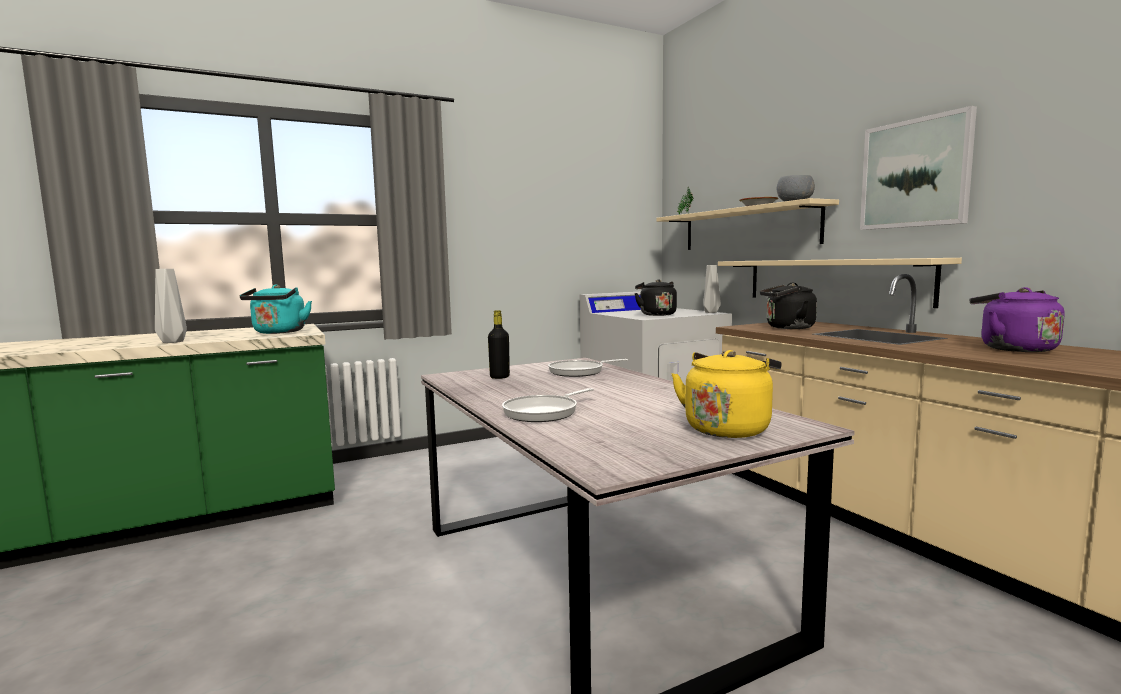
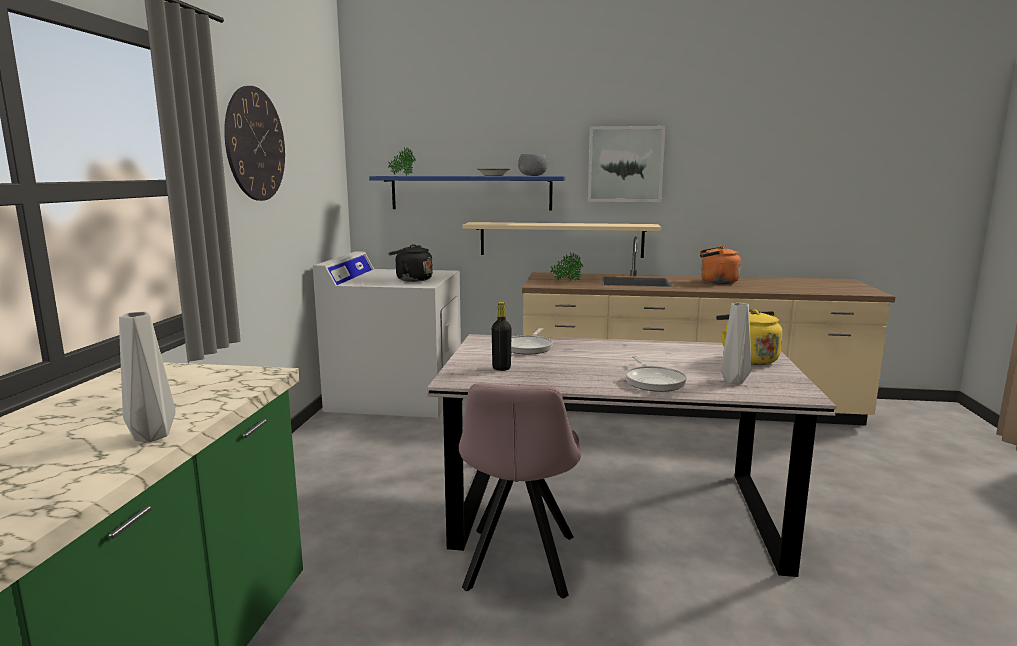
camera: 55 degrees left, 5 degrees up
(278, 332) = (208, 382): turquoise kettle -> none
(441, 564) = (519, 562): none -> pink chair
(509, 191) = (255, 144): none -> wall clock
(711, 312) = (441, 271): grey vase -> grey vase (735, 381)
(747, 228) = (471, 193): beige shelf -> blue shelf
(787, 328) = (566, 281): black kettle -> potted plant
(1012, 349) = (716, 282): purple kettle -> orange kettle

